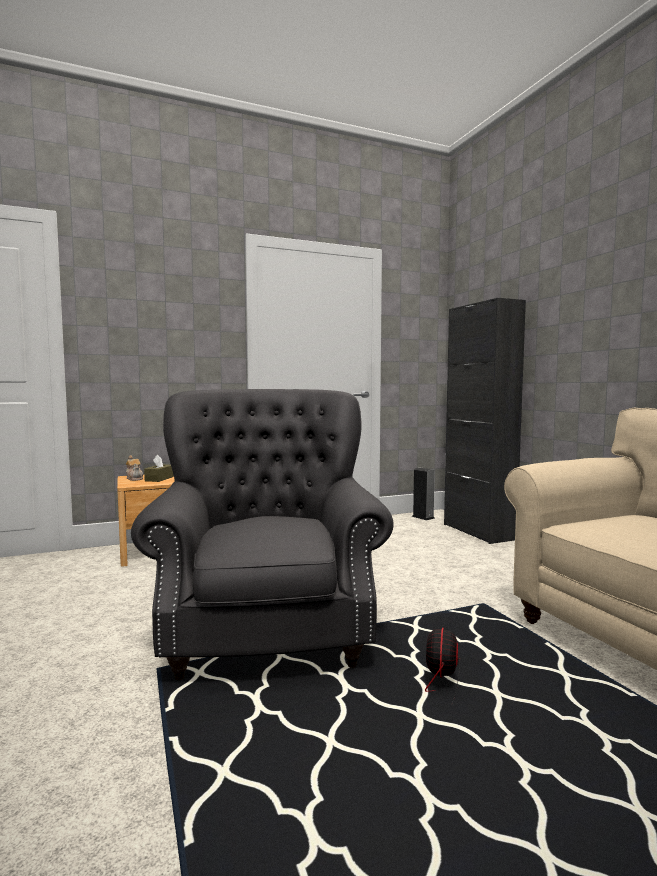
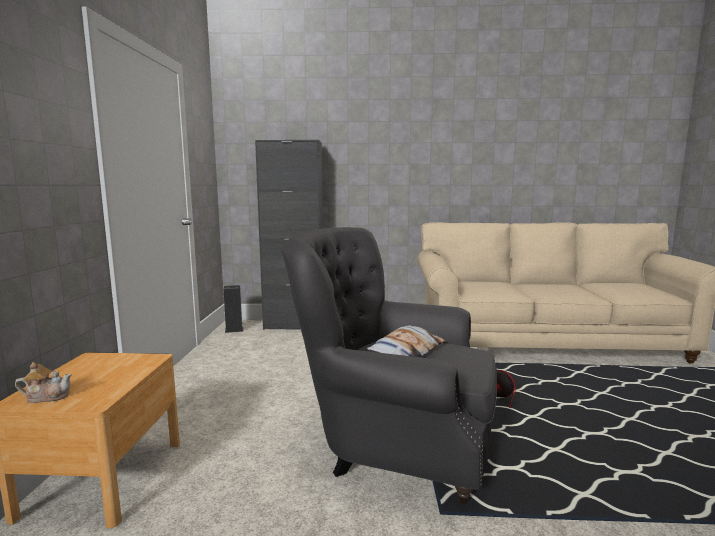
camera: 65 degrees left, 5 degrees up
(159, 479) = (89, 381): brown tissue box -> none
(272, 522) = (407, 350): none -> pillow

